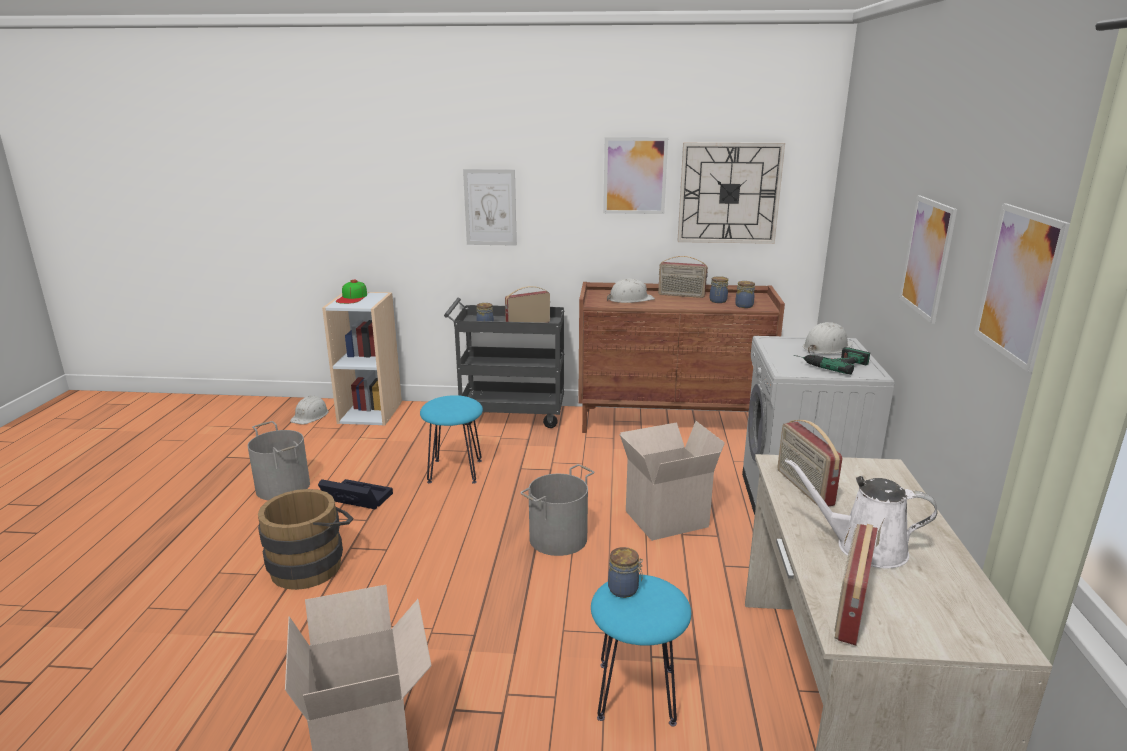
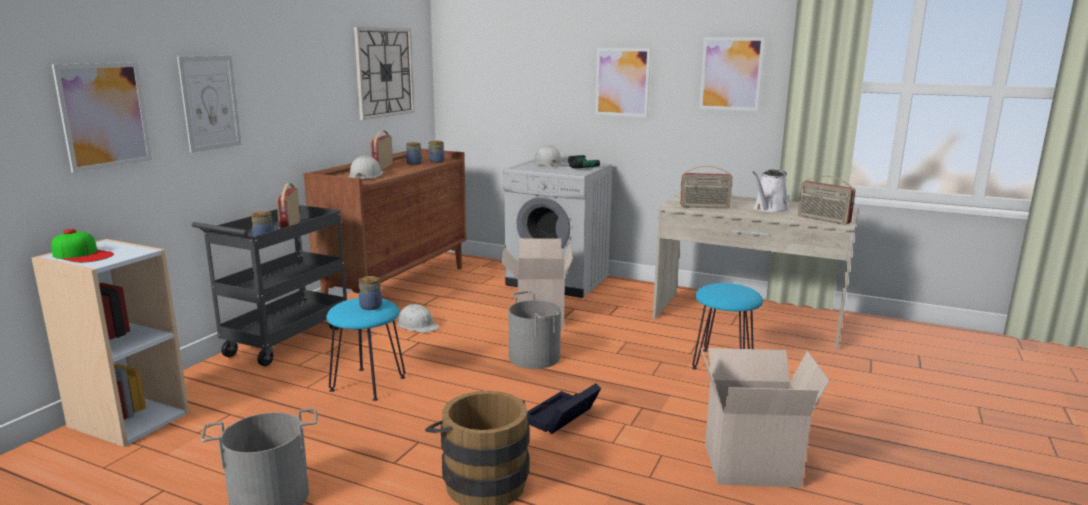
camera: 70 degrees left, 5 degrees down
(310, 416) = (56, 468): white hard hat -> white hard hat (417, 325)
(355, 499) = (364, 445): black storage box -> black storage box (560, 418)
(624, 589) = (720, 291): jar -> jar (371, 306)
(635, 175) = (326, 59): picture -> picture (104, 115)
(681, 295) = (382, 167): radio -> radio turned 150 degrees clockwise

